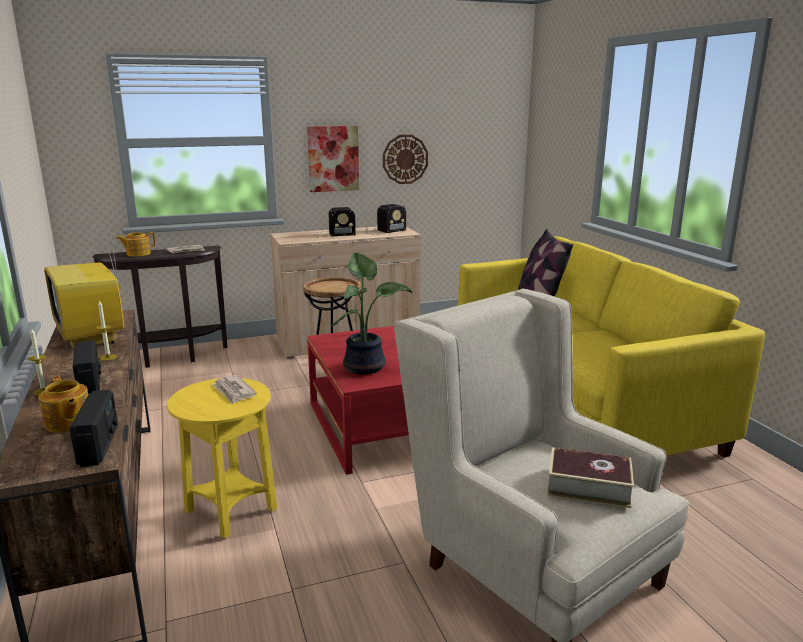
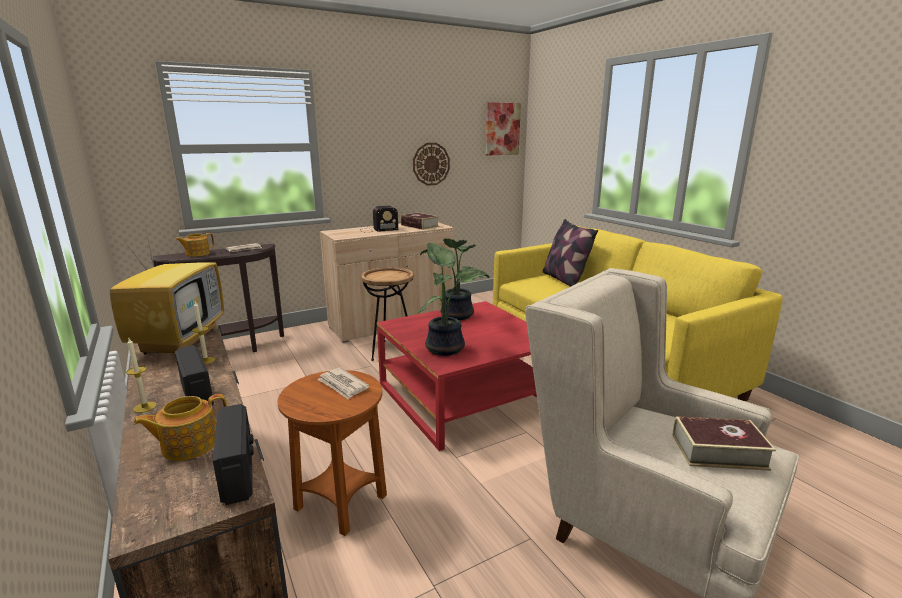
camera: 10 degrees left, 0 degrees up
(68, 423) = (188, 445): teapot -> teapot turned 105 degrees clockwise
(92, 337) = (179, 340): television -> television turned 135 degrees counterclockwise
(230, 511) = (340, 503): yellow side table -> brown side table
(333, 158) = (371, 163): picture -> picture (502, 129)
(383, 231) = (419, 226): radio -> book
(394, 334) = (455, 316): none -> potted plant

